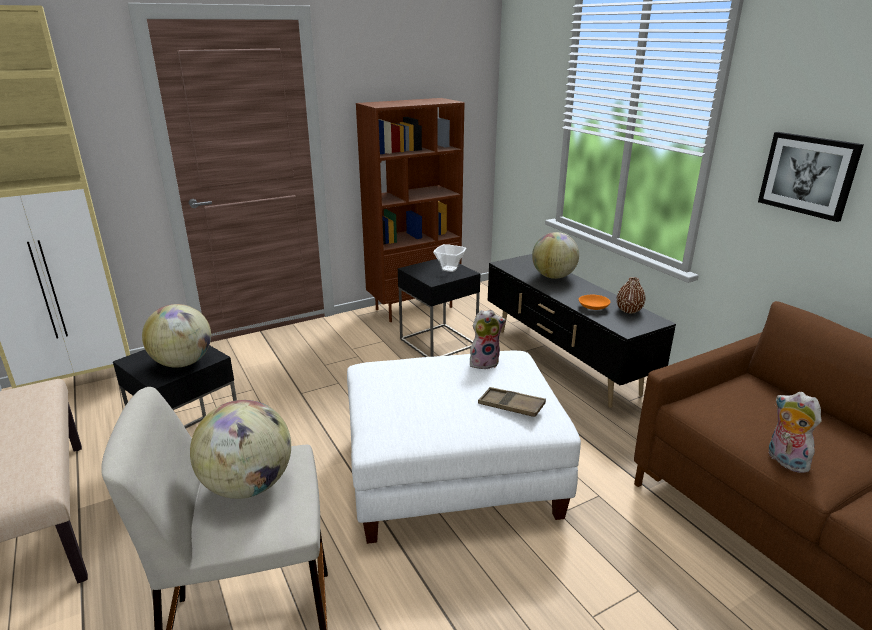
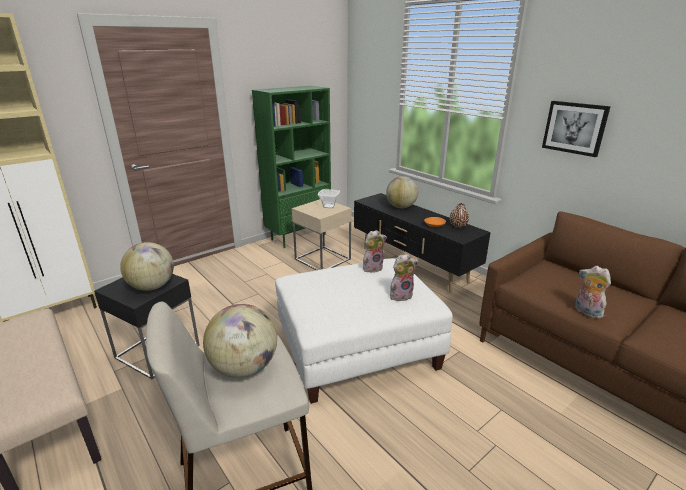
camera: 10 degrees left, 0 degrees up
(414, 307) = (298, 237): brown bookcase -> green bookcase
(438, 342) = (322, 259): black side table -> beige side table
(511, 406) = (401, 295): brown tray -> plush toy

